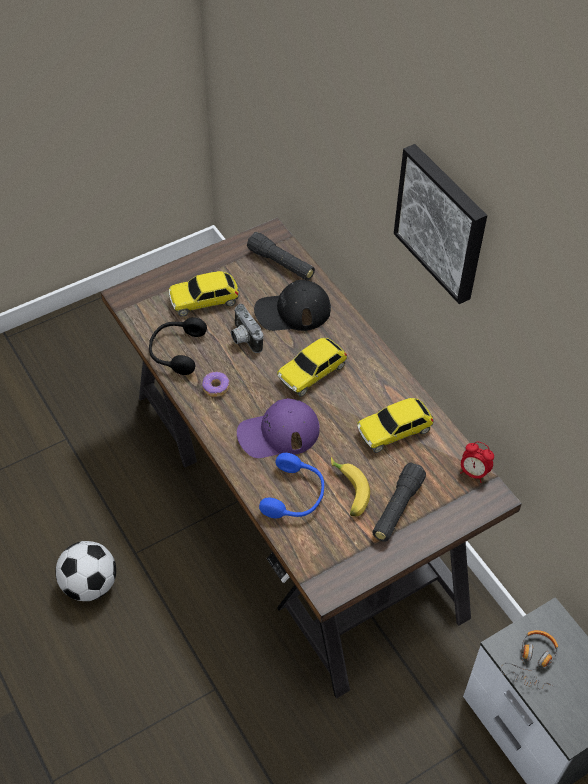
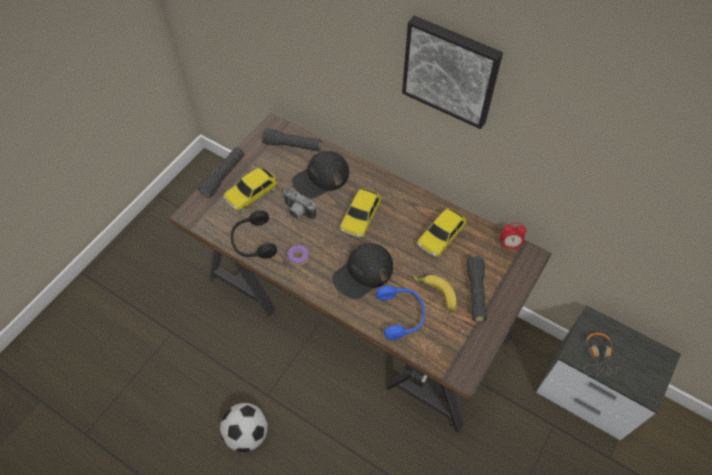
camera: 25 degrees left, 5 degrees up
(184, 269) = (223, 176): none -> black flashlight
(278, 433) = (363, 273): purple cap -> black cap

